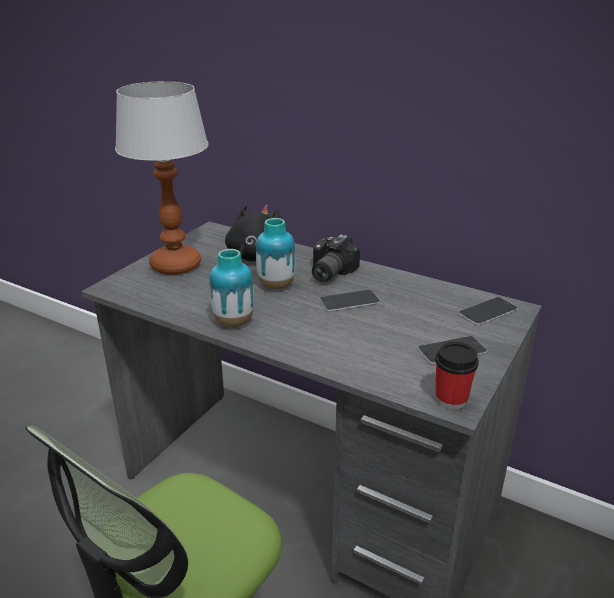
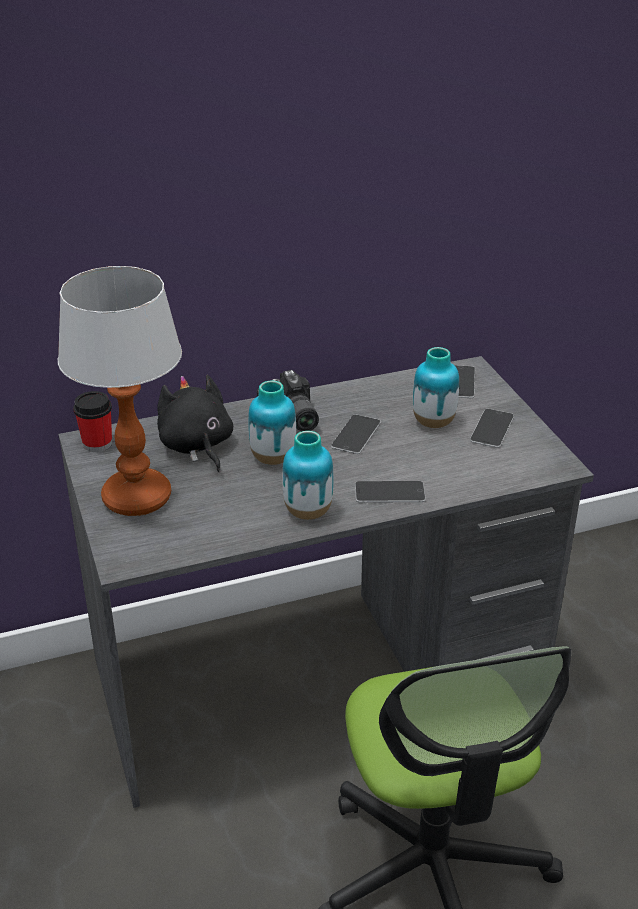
camera: 50 degrees left, 5 degrees up
(300, 342) = (389, 492): none -> phone
(415, 323) = (433, 422): none -> vase
(451, 399) = (551, 464): cup -> cup (97, 444)

